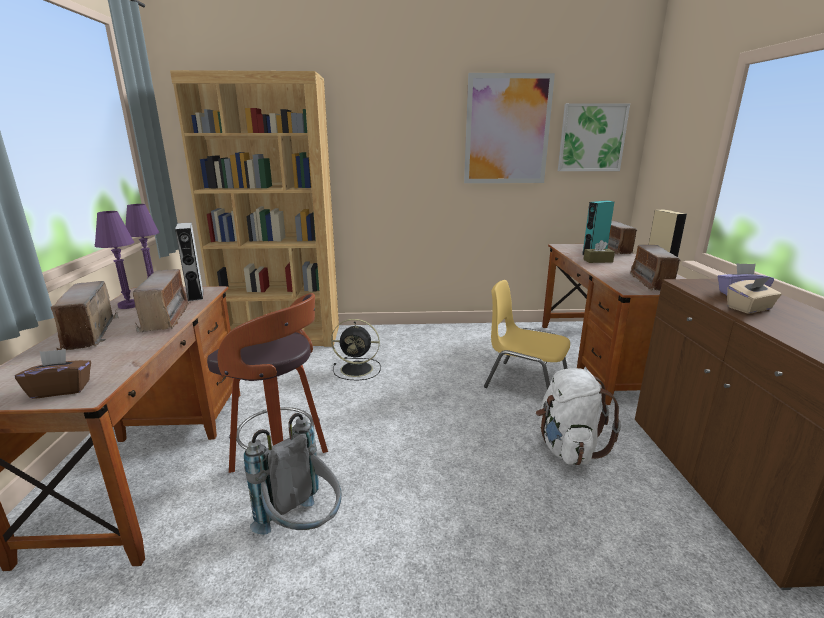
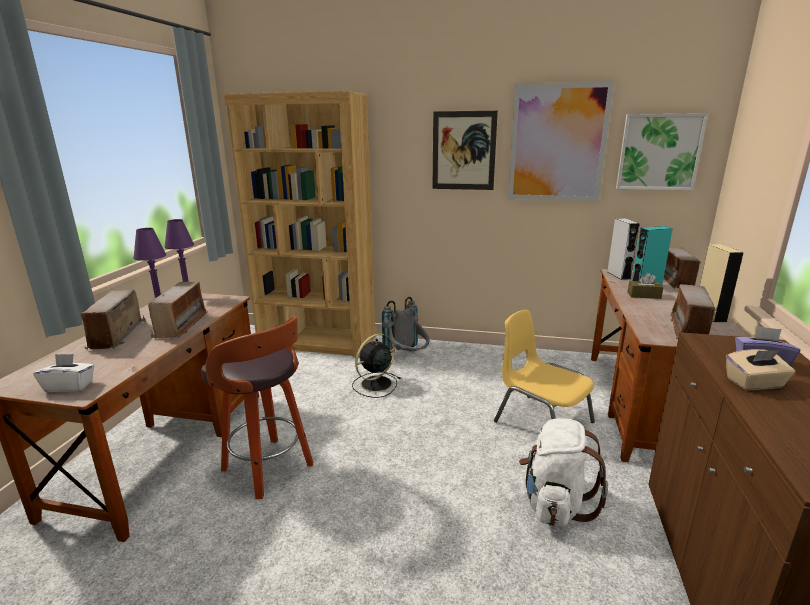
camera: 15 degrees right, 0 degrees up
(61, 389) = (69, 386): brown tissue box -> white tissue box
(195, 295) = (218, 303): grey speaker -> grey speaker (618, 275)
(303, 529) = (262, 537): grey backpack -> grey backpack (407, 360)
(358, 369) = (375, 384): black fan -> black fan turned 120 degrees clockwise
(421, 137) = (463, 151): none -> picture

